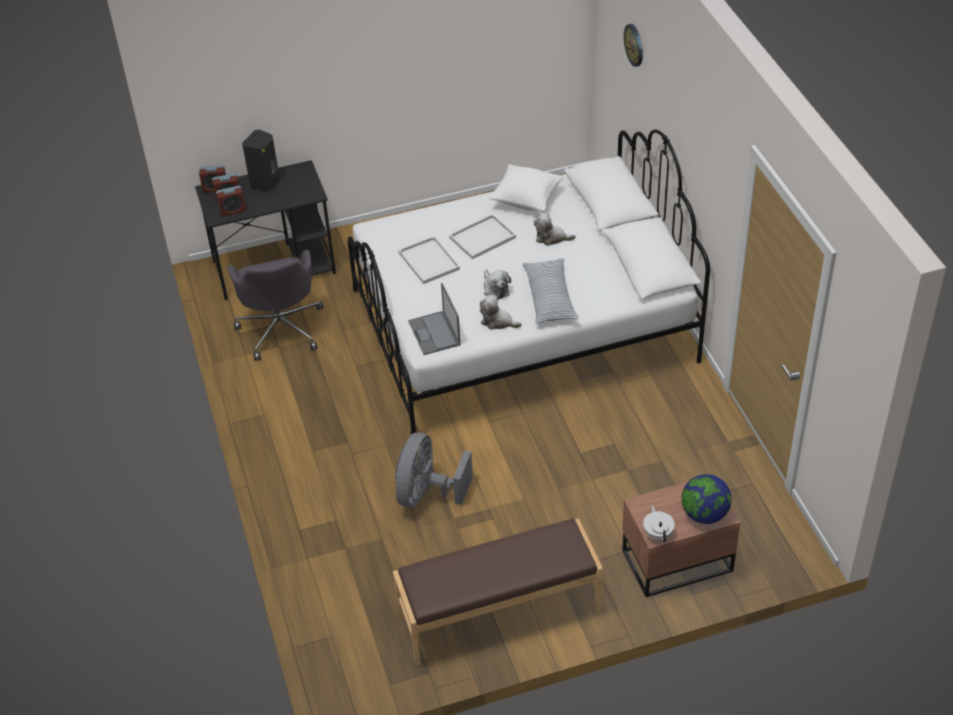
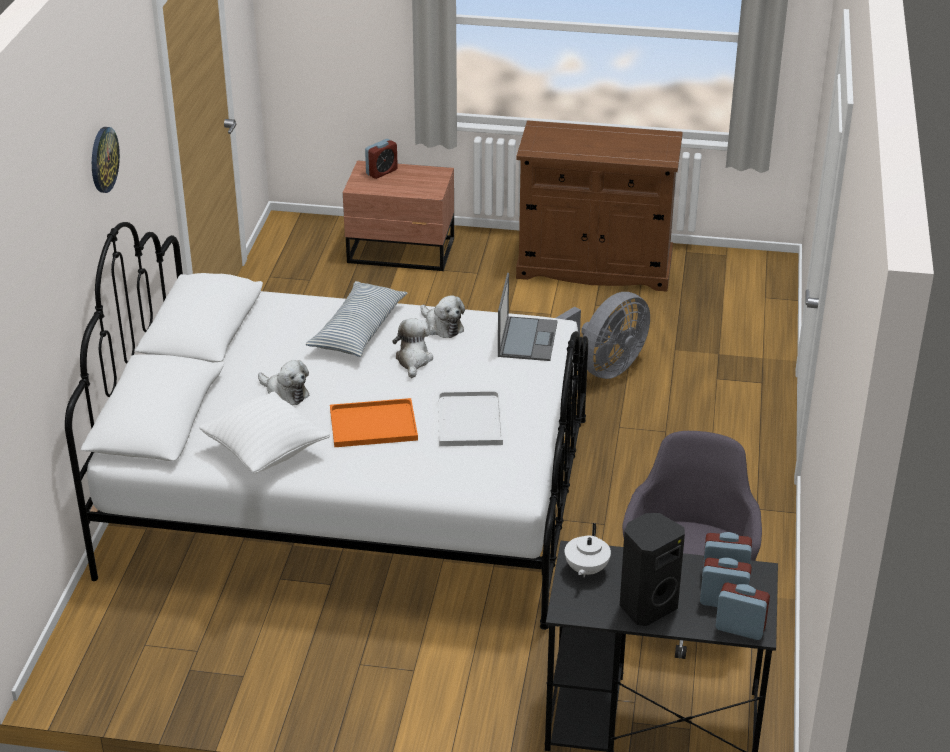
camera: 155 degrees left, 10 degrees down
(482, 238) = (375, 424): white tray -> orange tray
(499, 613) = (594, 266): brown bench -> brown cabinet
(634, 45) = (29, 265): wall clock -> wall clock (103, 159)
(658, 533) = (435, 173): white teapot -> white teapot (586, 570)
(704, 514) = (381, 172): globe -> alarm clock

